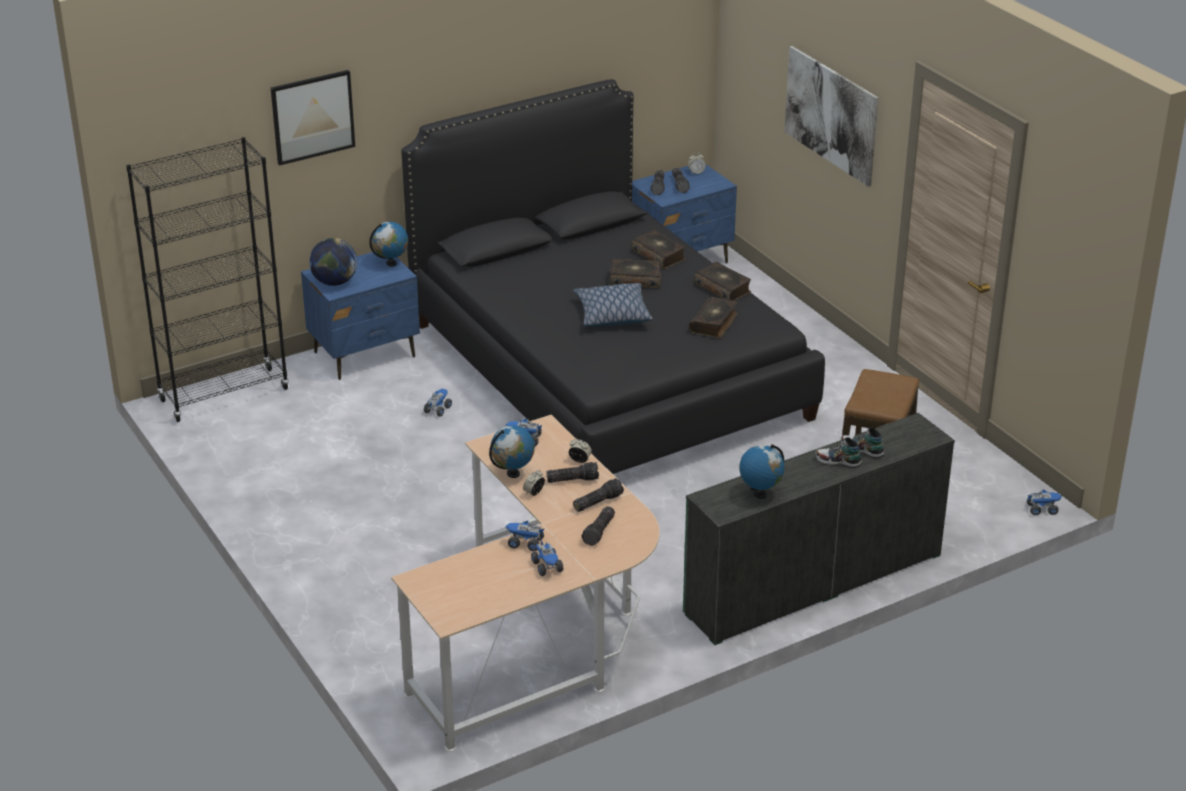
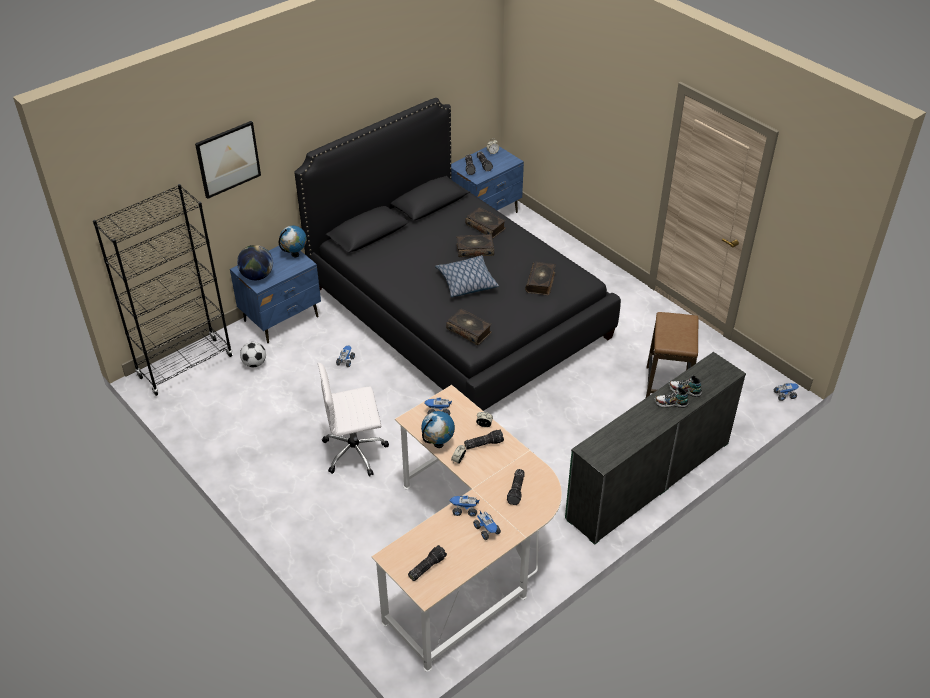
camera: 10 degrees left, 10 degrees up
(315, 400) = (254, 363): none -> football
(422, 510) = (355, 451): none -> white office chair
(597, 501) = (507, 462): flashlight -> flashlight (426, 566)
(723, 288) = (538, 250): book -> book (469, 331)
(760, 494) = (624, 441): globe -> none
(831, 115) = (602, 115): picture -> none

